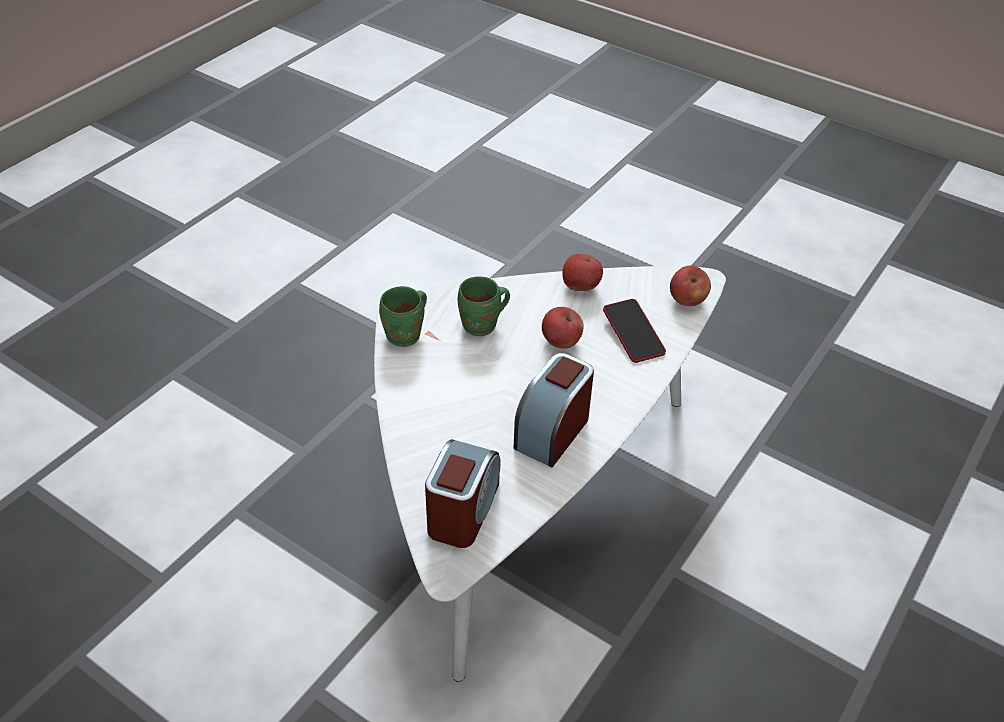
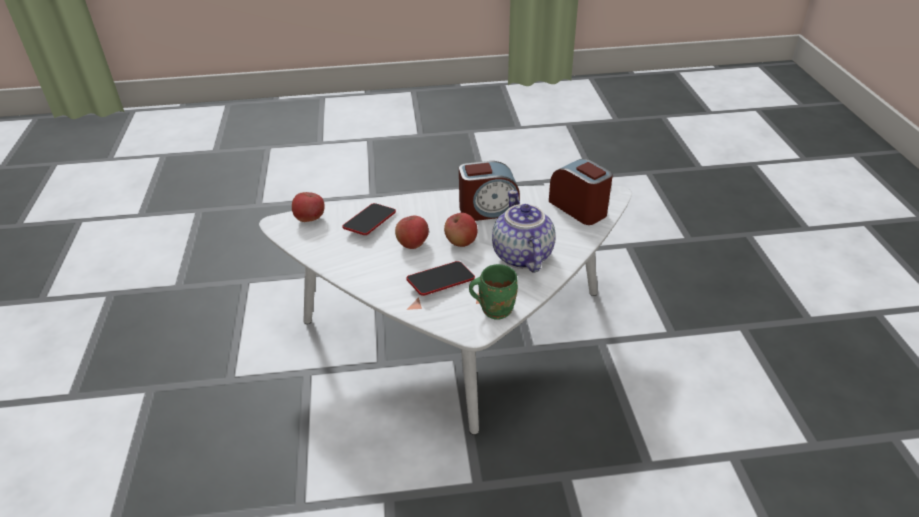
camera: 130 degrees left, 5 degrees down
(449, 400) = (520, 255): none -> teapot
(463, 510) = (579, 208): alarm clock -> alarm clock turned 75 degrees clockwise
(482, 326) = (441, 282): green mug -> phone
(580, 287) = (346, 264): apple -> apple (461, 242)

